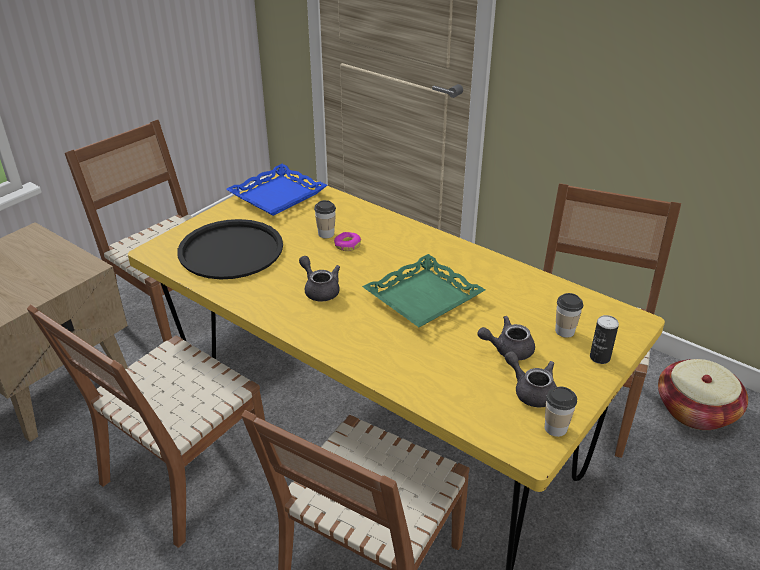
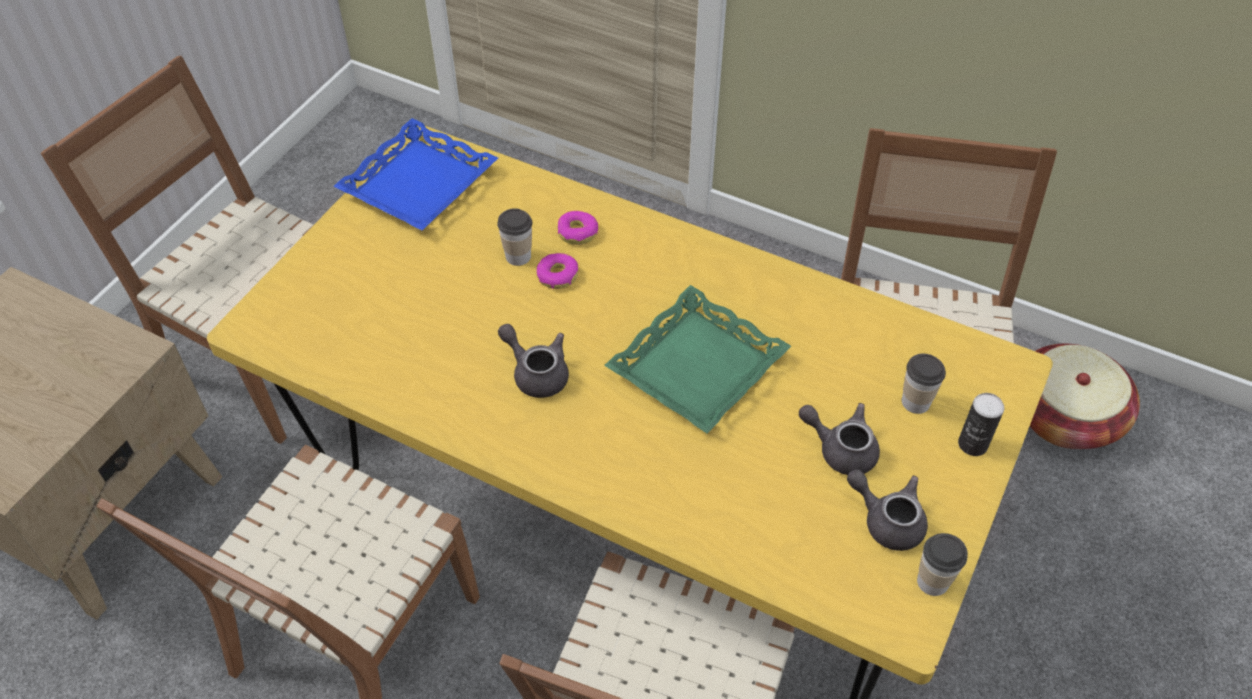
camera: 10 degrees left, 15 degrees up
(231, 250) = (375, 310): black tray -> none
(366, 226) = (577, 233): none -> donut
(507, 349) = (840, 449): grey teapot -> grey teapot turned 45 degrees clockwise

